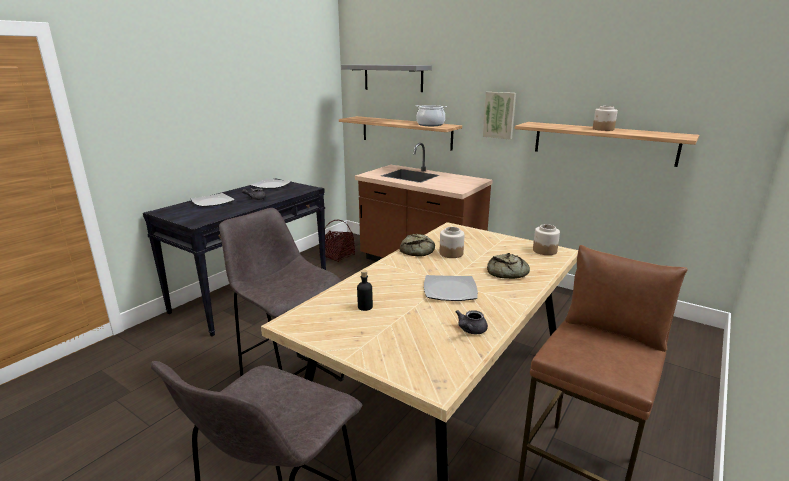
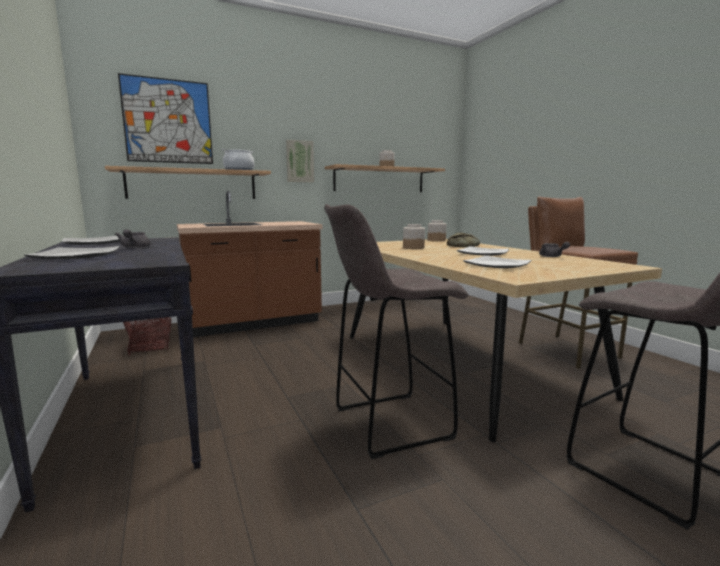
camera: 60 degrees left, 10 degrees down
(365, 307) = (497, 265): black bottle -> plate
(393, 78) = (168, 121): grey shelf -> picture
(418, 250) = (394, 250): bread -> none

